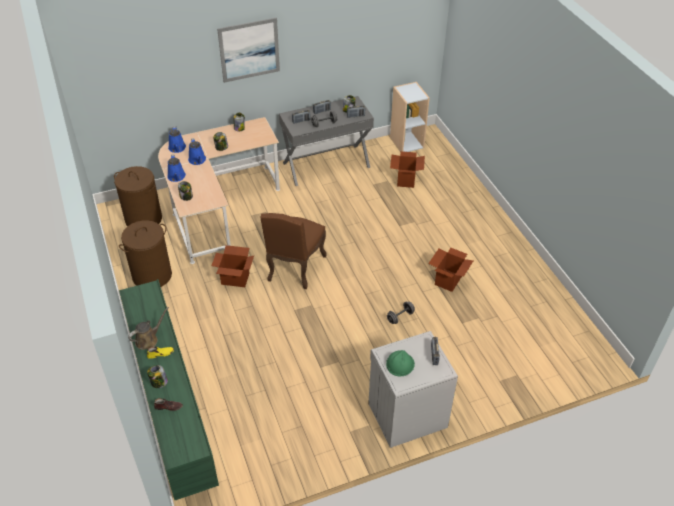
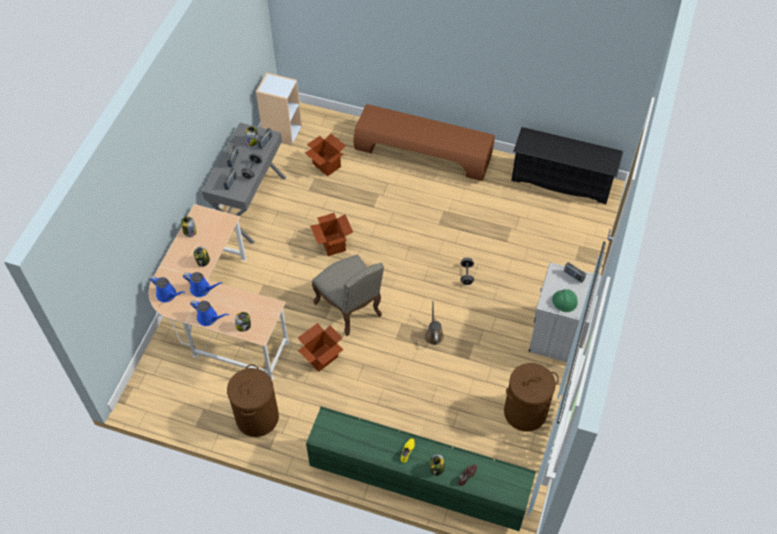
camera: 50 degrees left, 10 degrees up
(143, 219) = (176, 383): brown laundry basket -> brown laundry basket (525, 412)
(148, 339) = (384, 451): brown watering can -> brown watering can (434, 334)
(249, 50) = (170, 153): picture -> none
(294, 268) = (350, 309): brown chair -> grey chair
(448, 280) = (459, 219): cardboard box -> cardboard box (333, 244)
(484, 222) = (423, 153): none -> brown bench
(569, 322) = (561, 181): none -> black shoe rack

